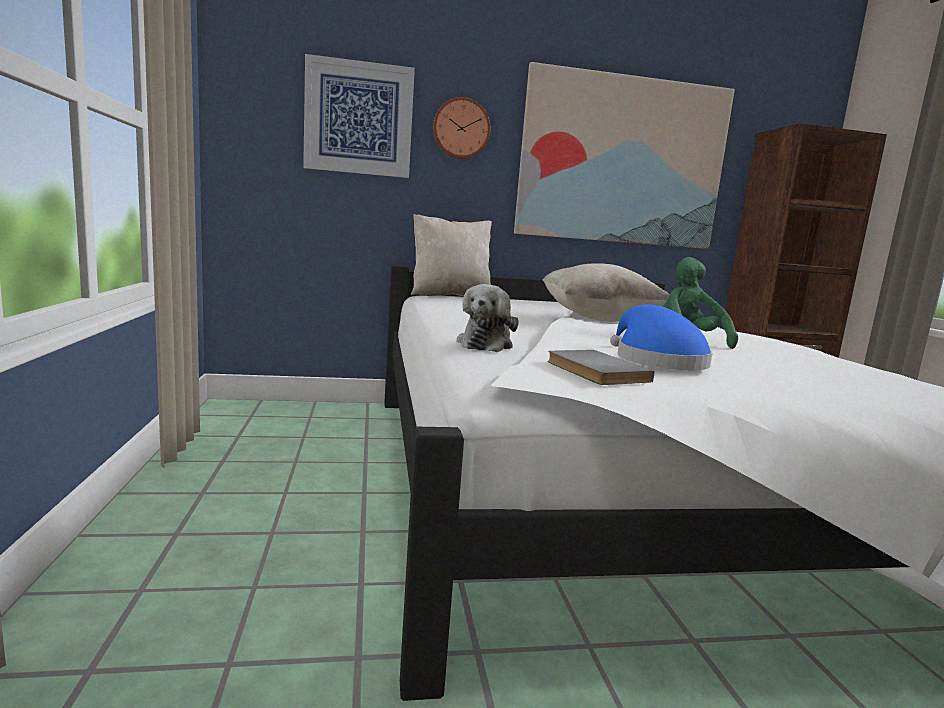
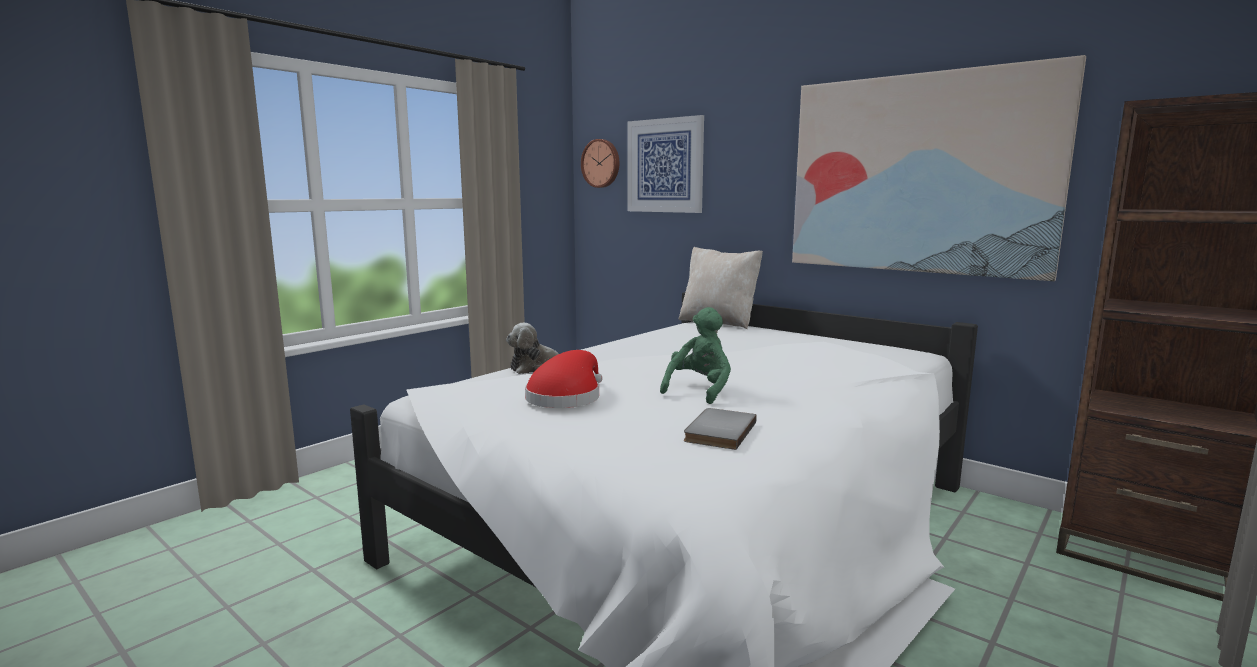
camera: 50 degrees right, 0 degrees up
(461, 129) = (743, 162): wall clock -> wall clock (601, 163)
(593, 371) = (485, 394): grey book -> grey book (717, 431)
(598, 319) = (736, 360): beige pillow -> none
(655, 361) = (566, 397): blue hat -> red hat

